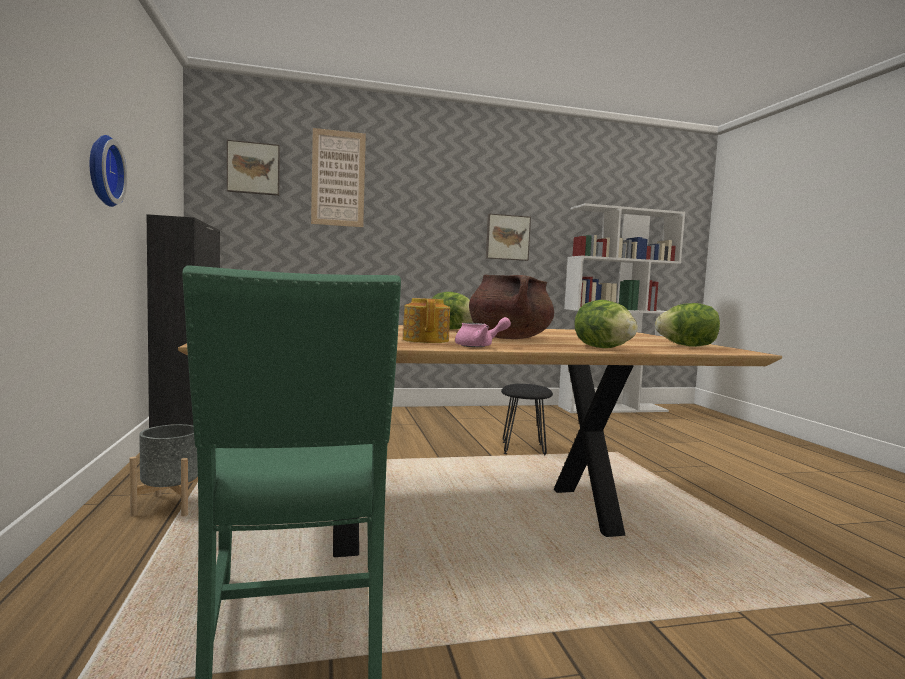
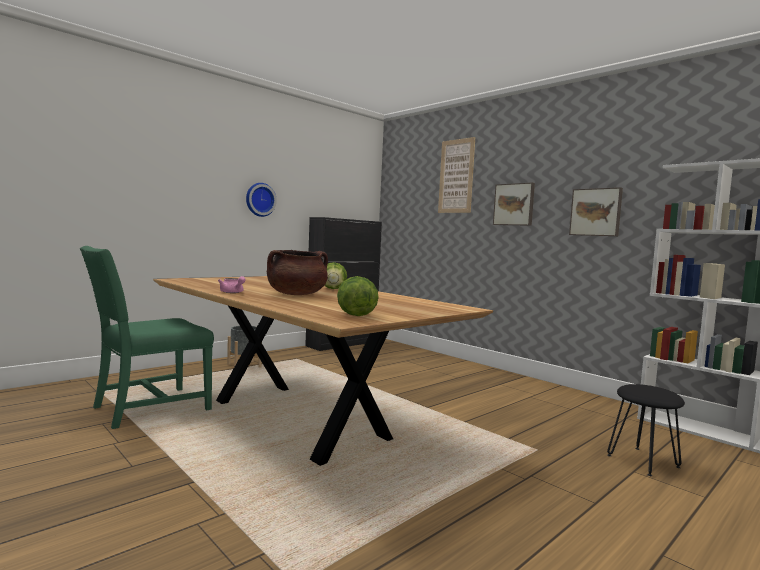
camera: 60 degrees right, 0 degrees up
(253, 168) = (410, 178): picture -> picture (514, 204)
(426, 340) = (244, 288): teapot -> none
(523, 449) = (466, 414): black stool -> black stool (642, 461)
(603, 348) = (276, 303): lettuce -> none

